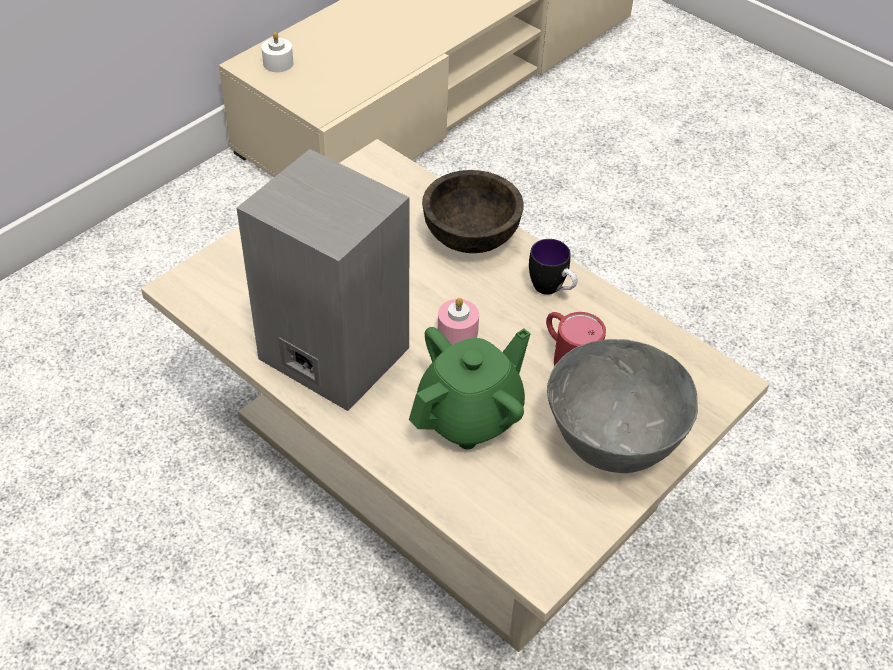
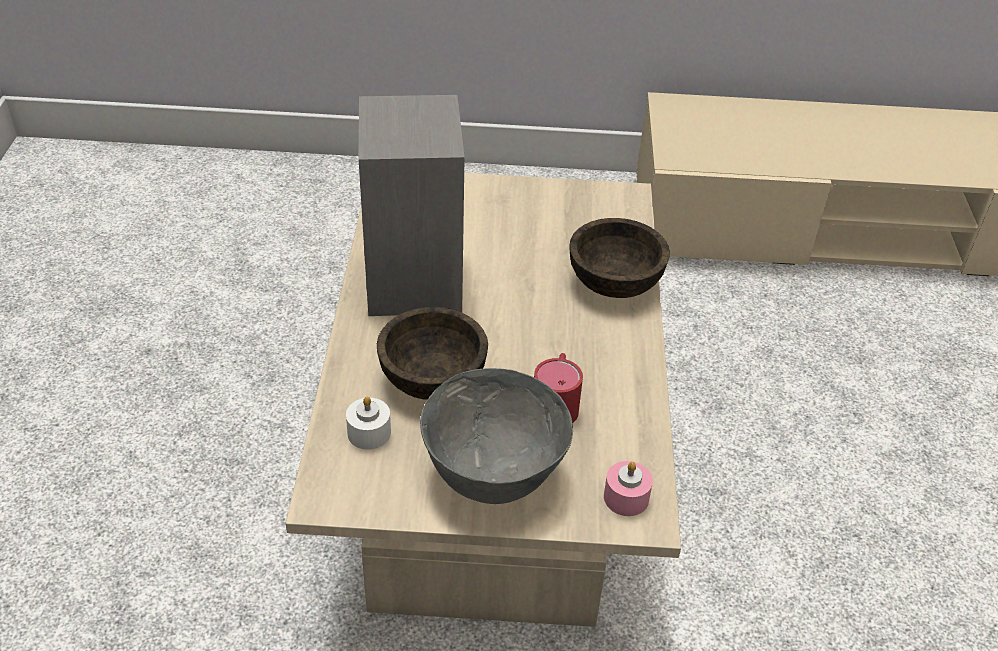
camera: 50 degrees right, 5 degrees down
(278, 63) = (690, 114): white candle -> white candle (369, 433)
(457, 332) = (507, 329): pink candle -> pink candle (626, 498)
(470, 416) = (432, 380): green teapot -> brown bowl
(552, 290) = (615, 356): mug -> none

